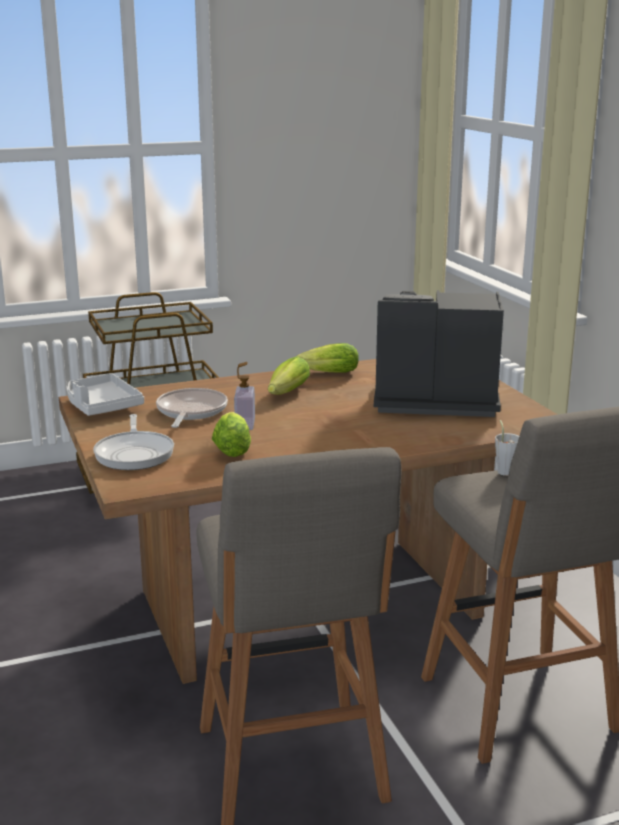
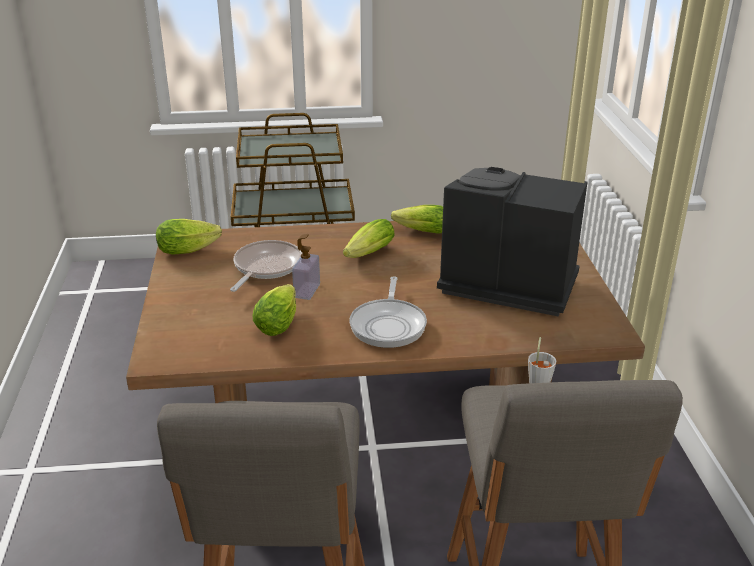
camera: 15 degrees right, 10 degrees up
(101, 406) = (191, 249): grey tray -> lettuce
(135, 453) = (187, 316): frying pan -> frying pan (389, 325)

